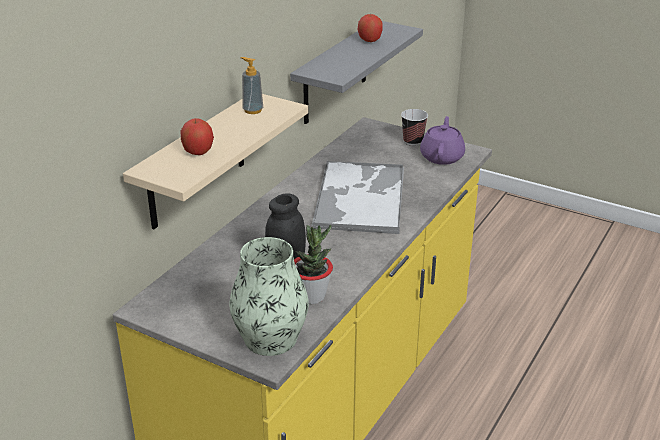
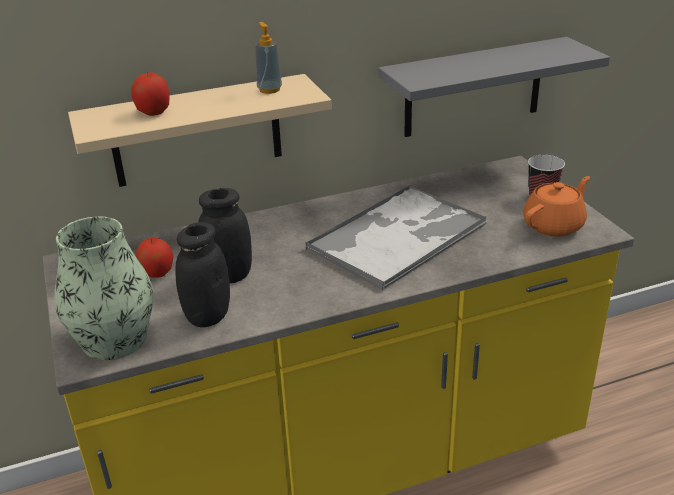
camera: 40 degrees right, 0 degrees up
(311, 296) = (208, 316): potted plant -> black jar
(369, 40) = (520, 55): apple -> apple (157, 273)
(442, 157) = (554, 225): purple teapot -> orange teapot

